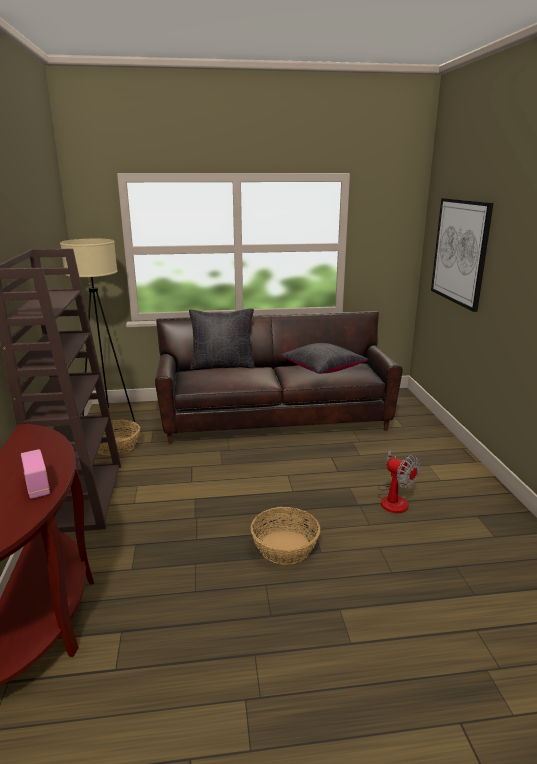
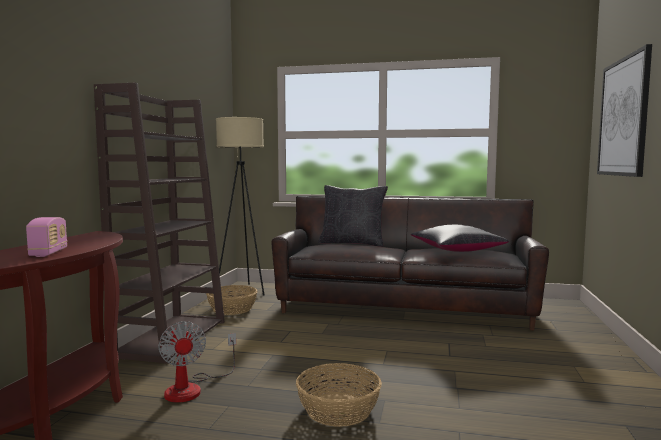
camera: 20 degrees right, 15 degrees down
(393, 499) = (507, 389): fan -> fan (192, 388)

